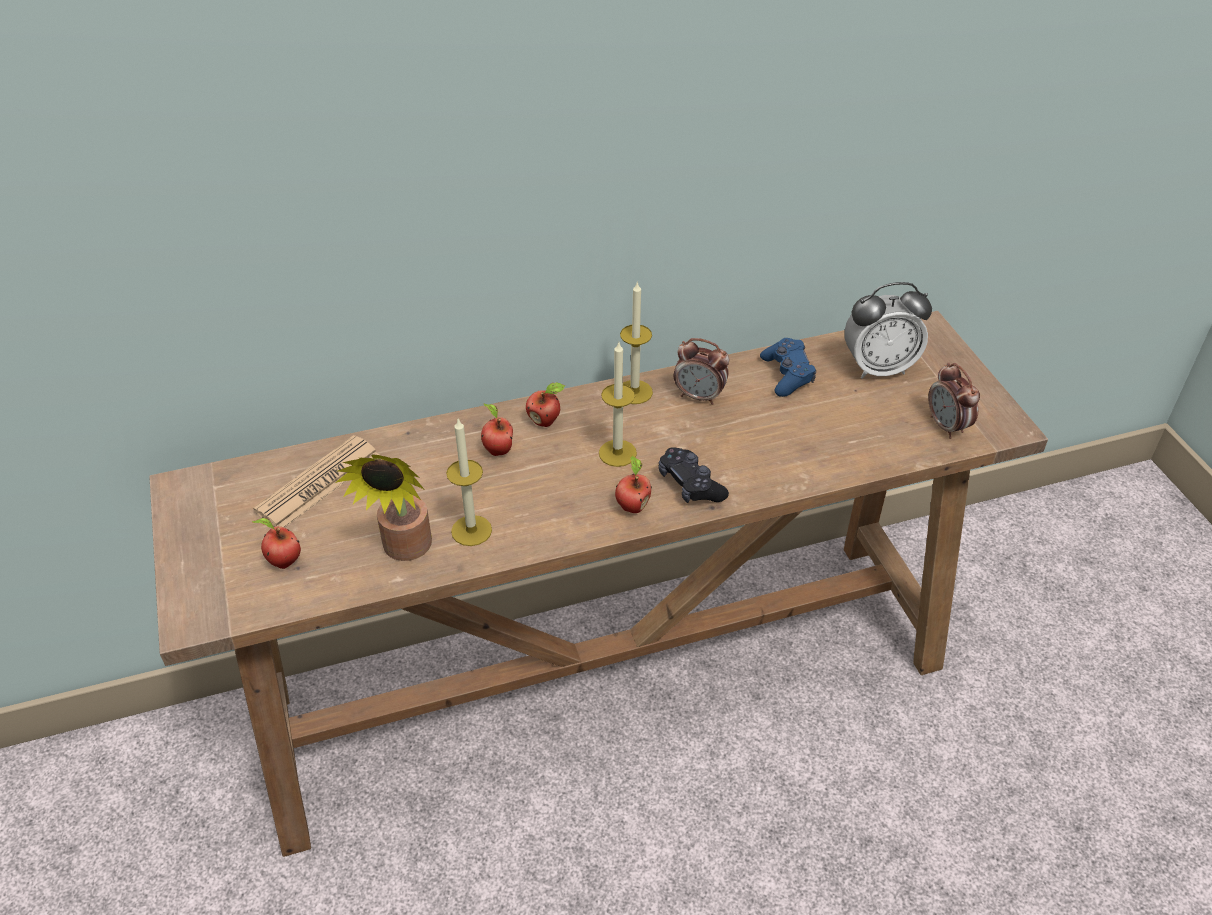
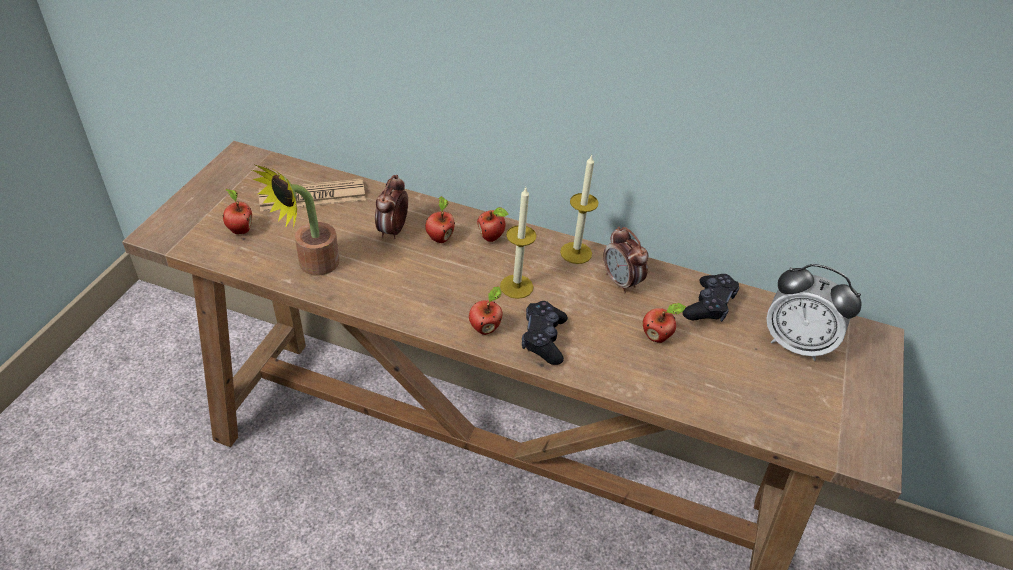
camera: 35 degrees right, 0 degrees up
(471, 530) = (364, 278): candle -> none
(775, 426) = (657, 336): none -> apple
(787, 375) = (709, 305): blue game controller -> black game controller
(947, 426) = (809, 423): alarm clock -> alarm clock (393, 231)

